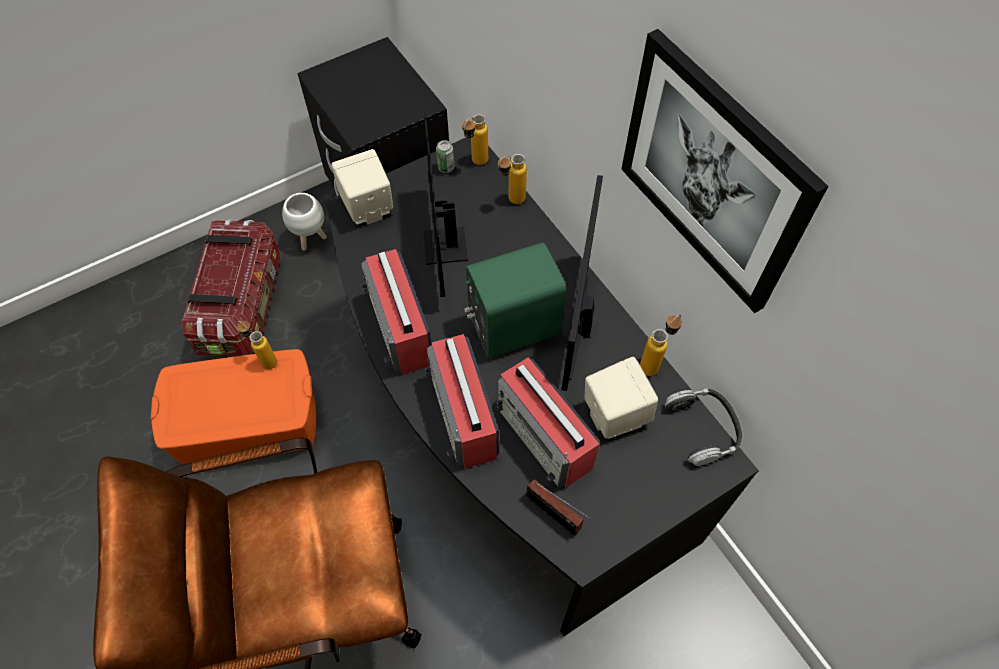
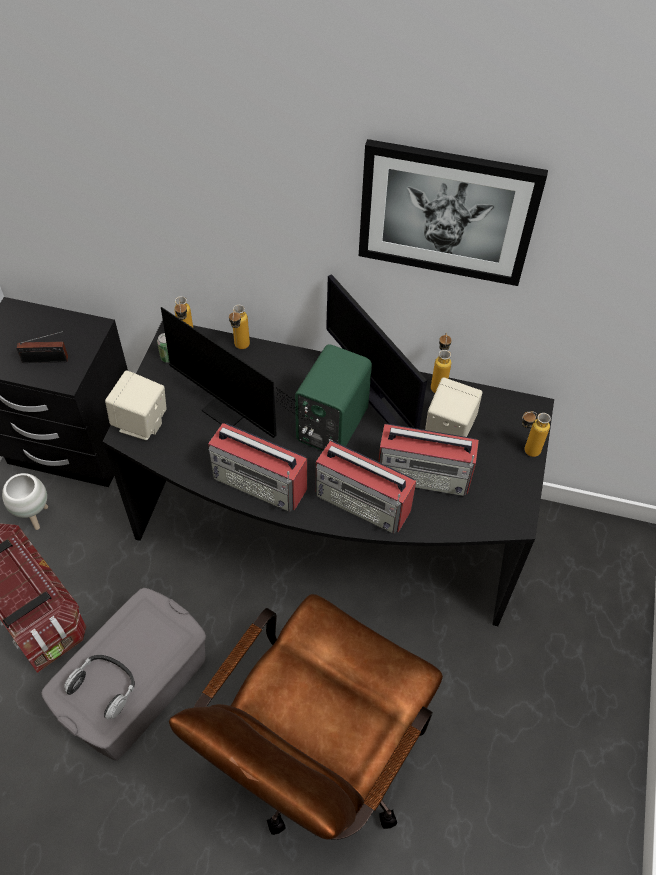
camera: 45 degrees left, 5 degrees down
(249, 424) = (136, 687): orange storage box -> grey storage box
(264, 359) = (122, 616): bottle -> bottle (525, 451)
(555, 515) = (479, 513): radio -> radio (48, 360)
(703, 429) = (503, 399): headphones -> headphones (104, 687)

